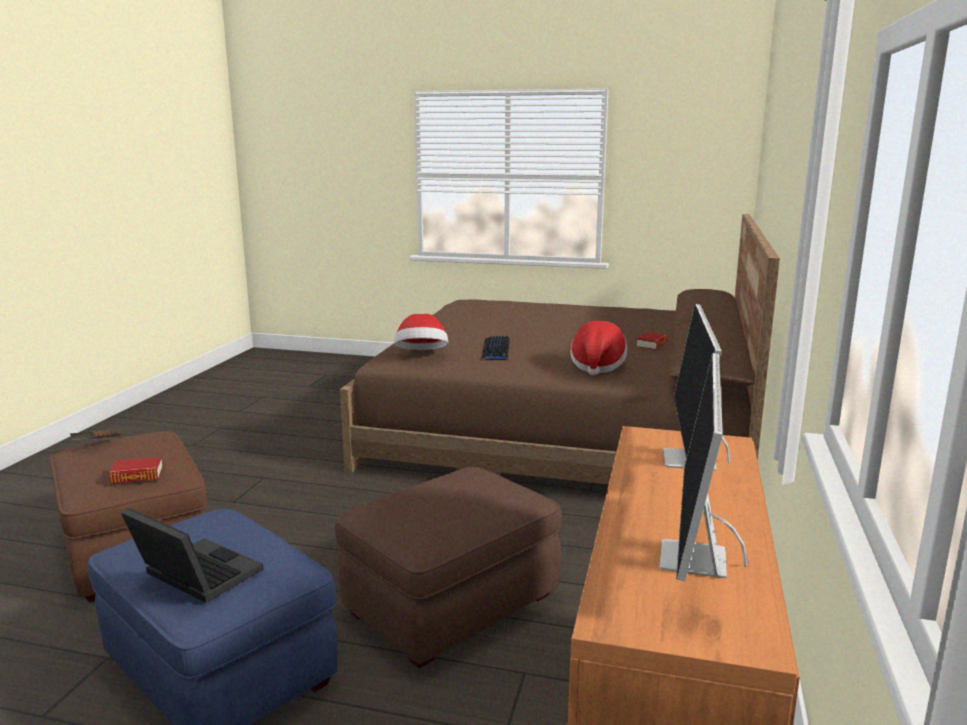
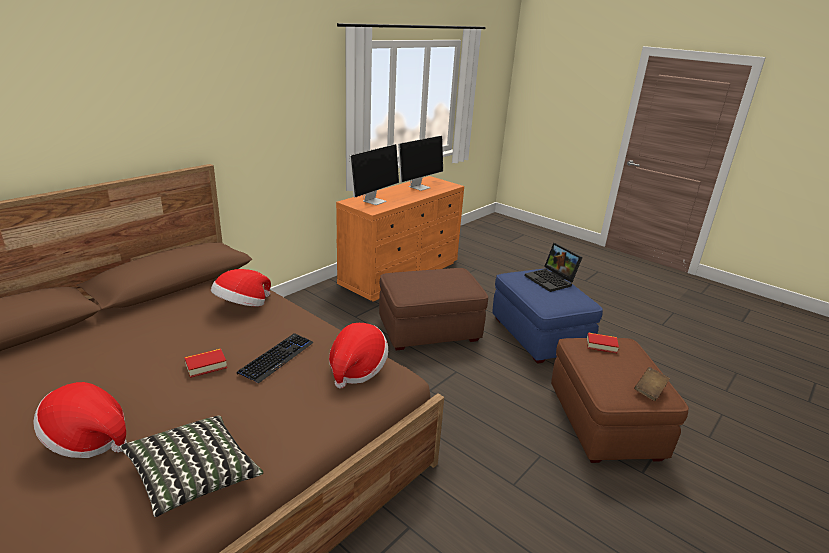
camera: 155 degrees left, 10 degrees up
(458, 317) = (194, 476): none -> pillow
(532, 310) = (88, 439): none -> hat
(652, 345) = (138, 321): book -> book (206, 366)

